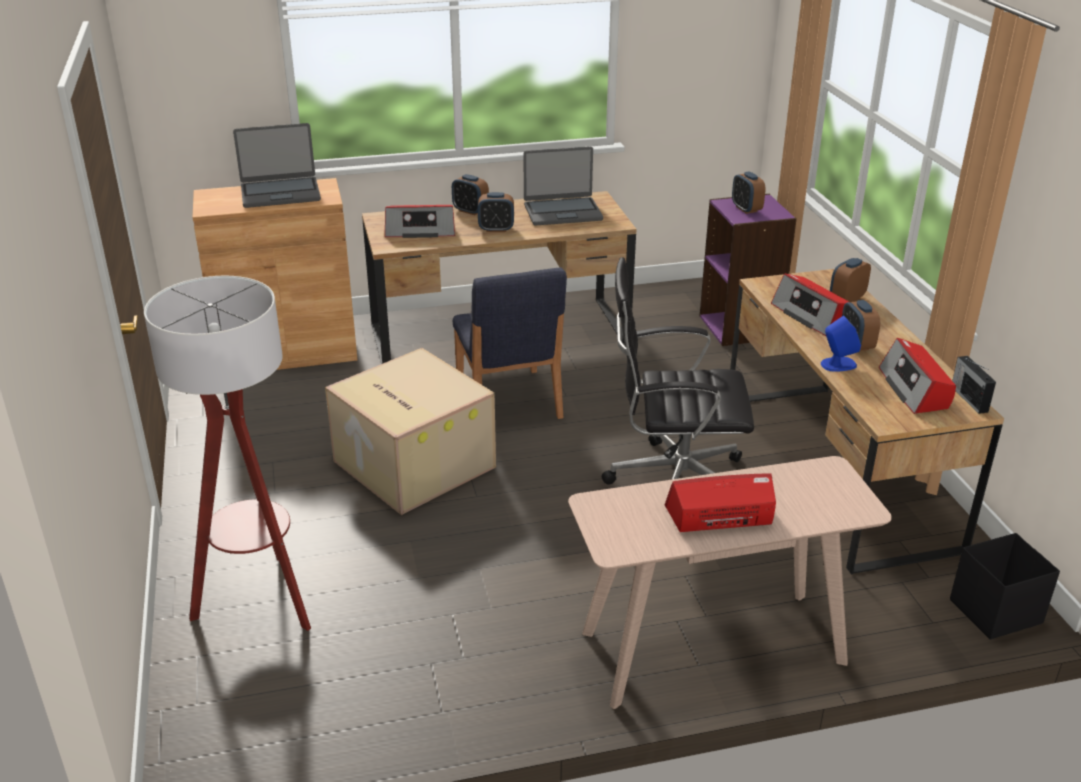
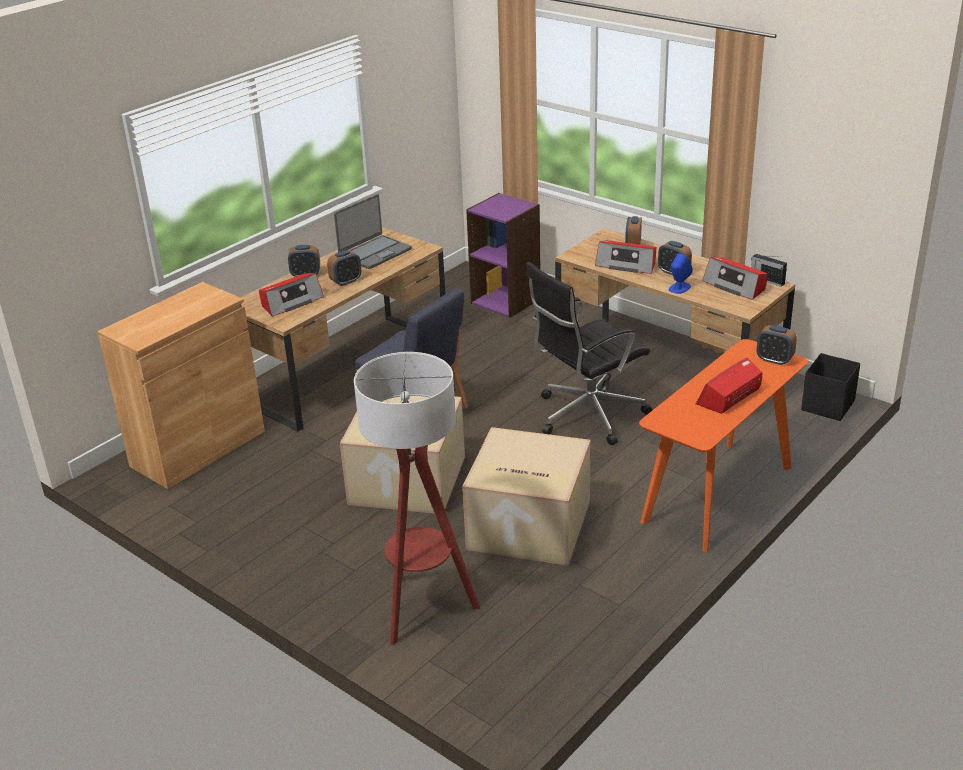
camera: 35 degrees left, 0 degrees up
(280, 193) = (179, 308): laptop -> none
(462, 570) = (527, 526): none -> cardboard box
(712, 648) = (718, 494): beige console table -> orange console table
(746, 209) = (499, 208): alarm clock -> alarm clock (774, 360)

